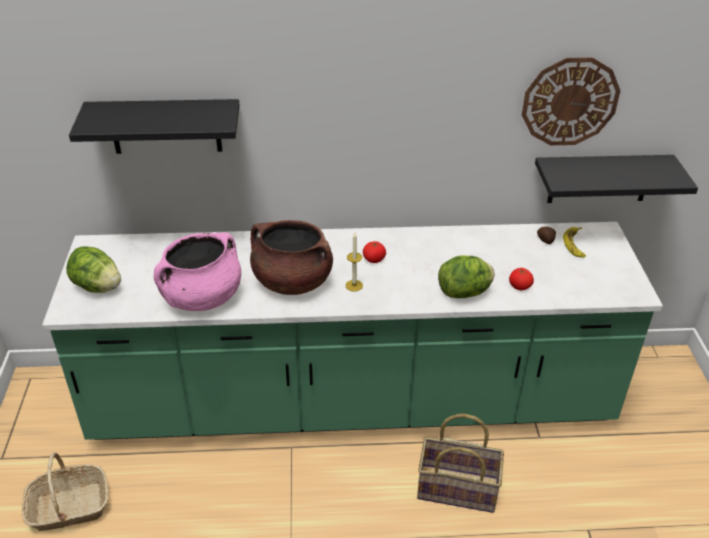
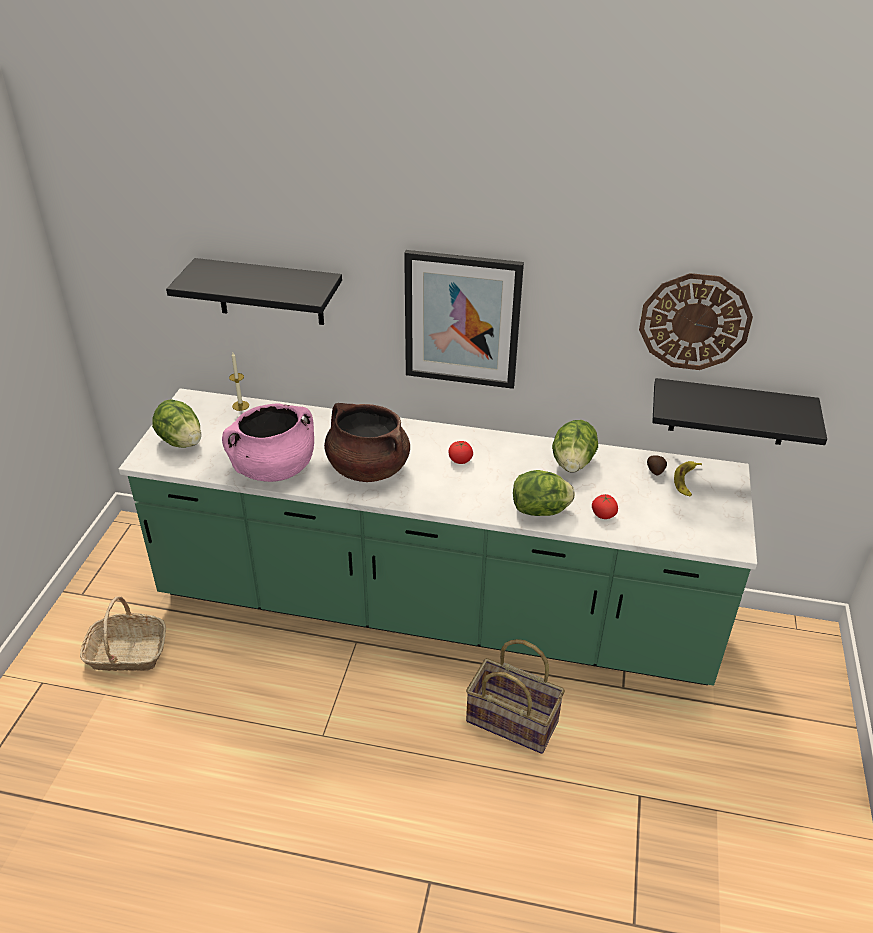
camera: 15 degrees right, 0 degrees up
(354, 285) = (428, 483): candle -> candle (240, 405)
(358, 128) = (462, 319): none -> picture
(473, 246) = (572, 463): none -> lettuce

